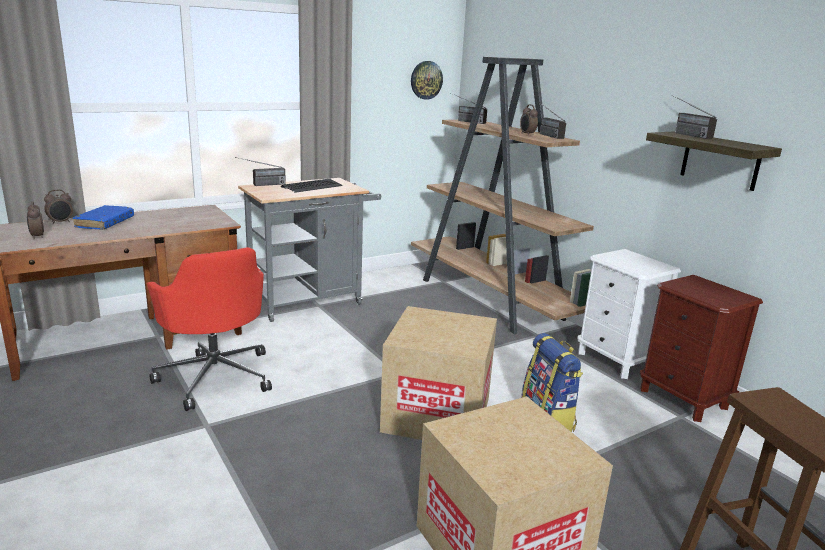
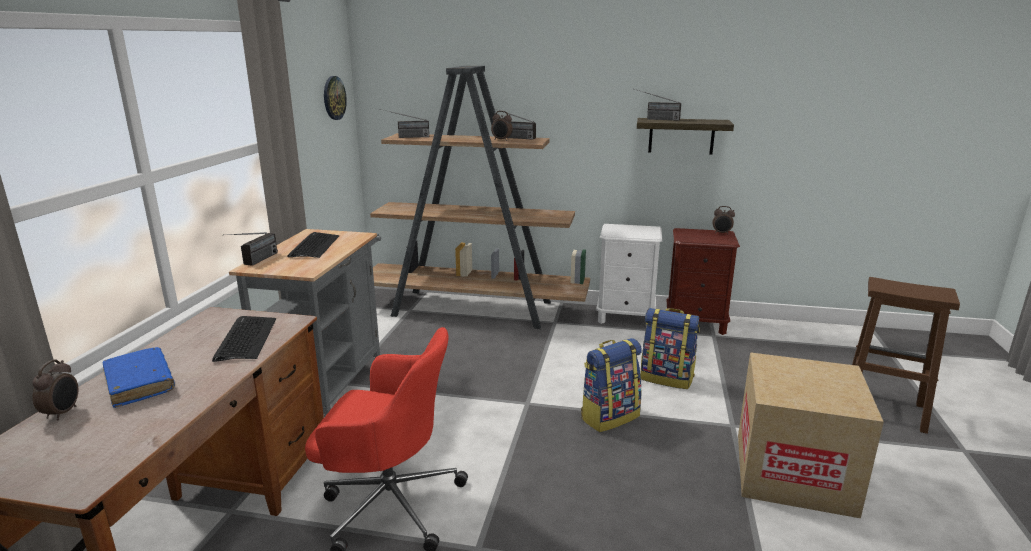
camera: 45 degrees left, 0 degrees up
(37, 237) = (95, 445): alarm clock -> alarm clock (721, 233)
(184, 223) = (246, 339): none -> keyboard
(437, 414) = (609, 416): cardboard box -> backpack

